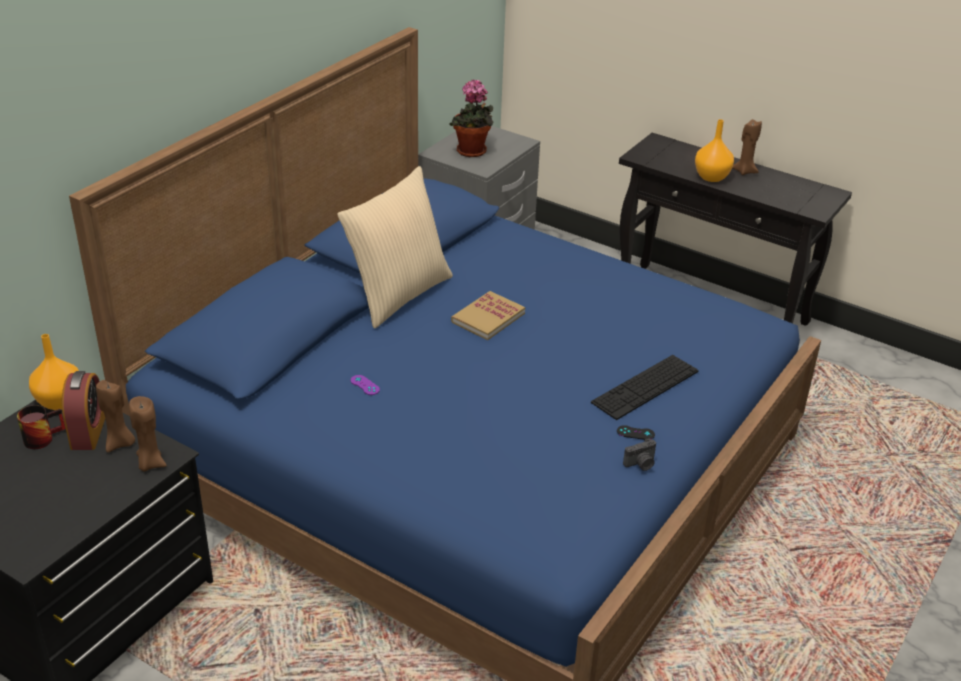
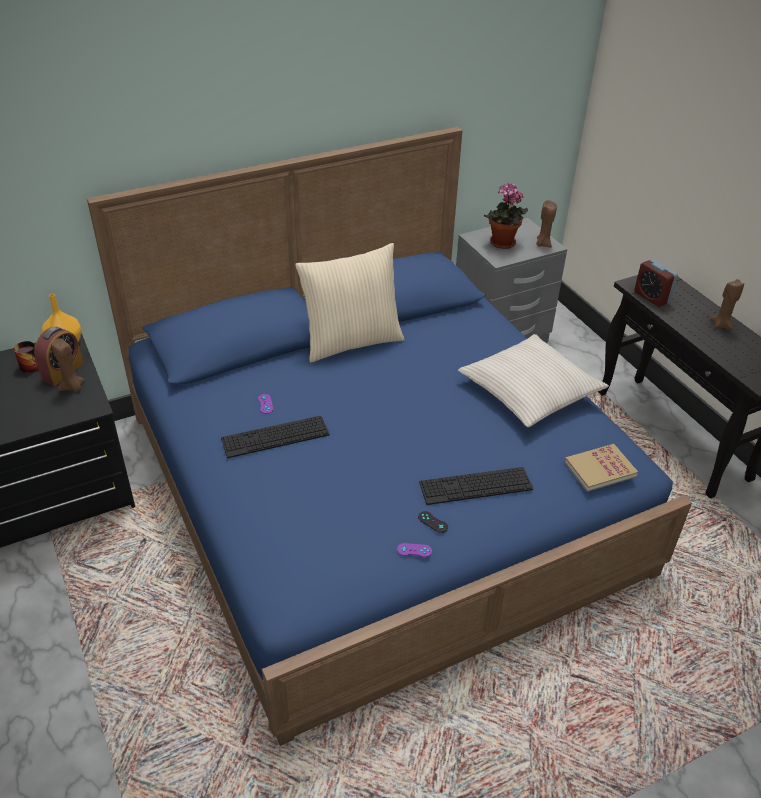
camera: 30 degrees right, 5 degrees up
(150, 463) = (77, 409): brown candle -> brown candle (543, 244)
(407, 413) = (275, 436): none -> keyboard
(488, 318) = (401, 382): book -> book (600, 469)
(616, 286) = (529, 391): none -> beige pillow
(641, 464) = (414, 550): camera -> purple game controller
(664, 163) = (651, 297): none -> alarm clock
(712, 177) = (684, 322): orange vase -> none

